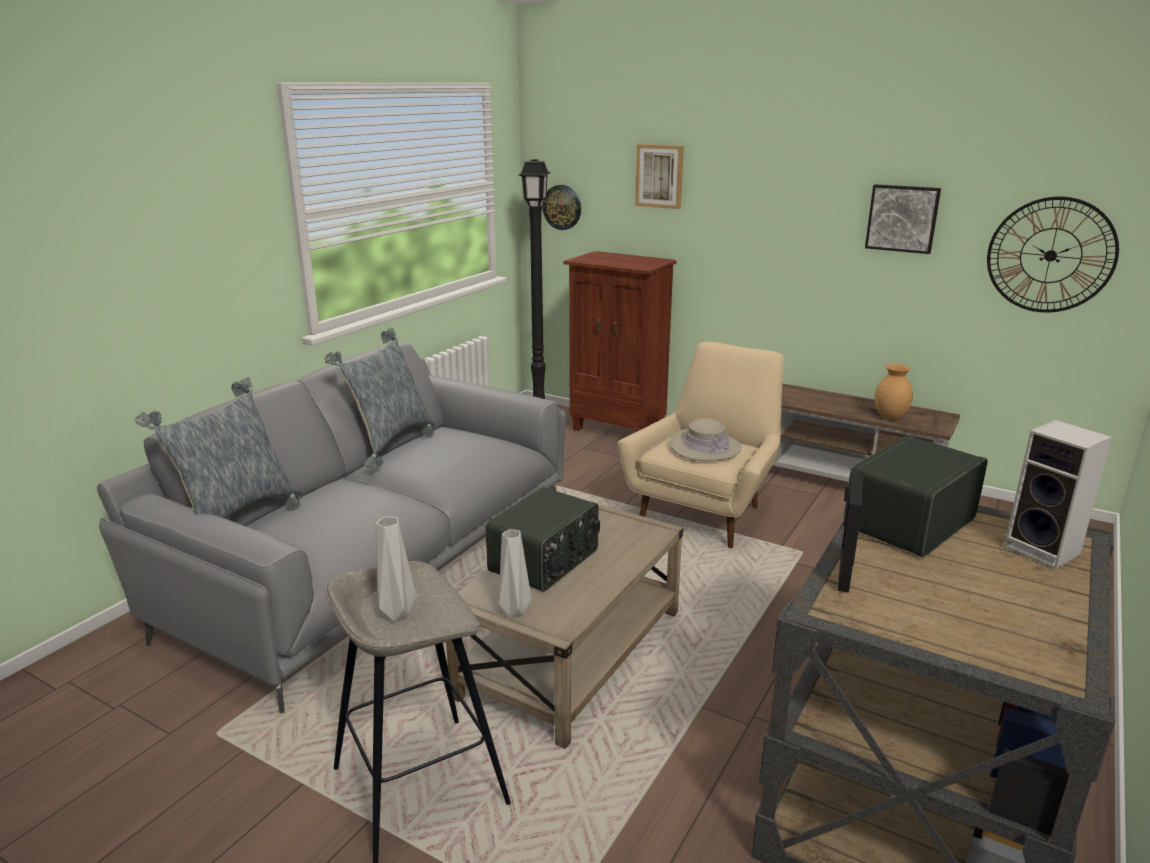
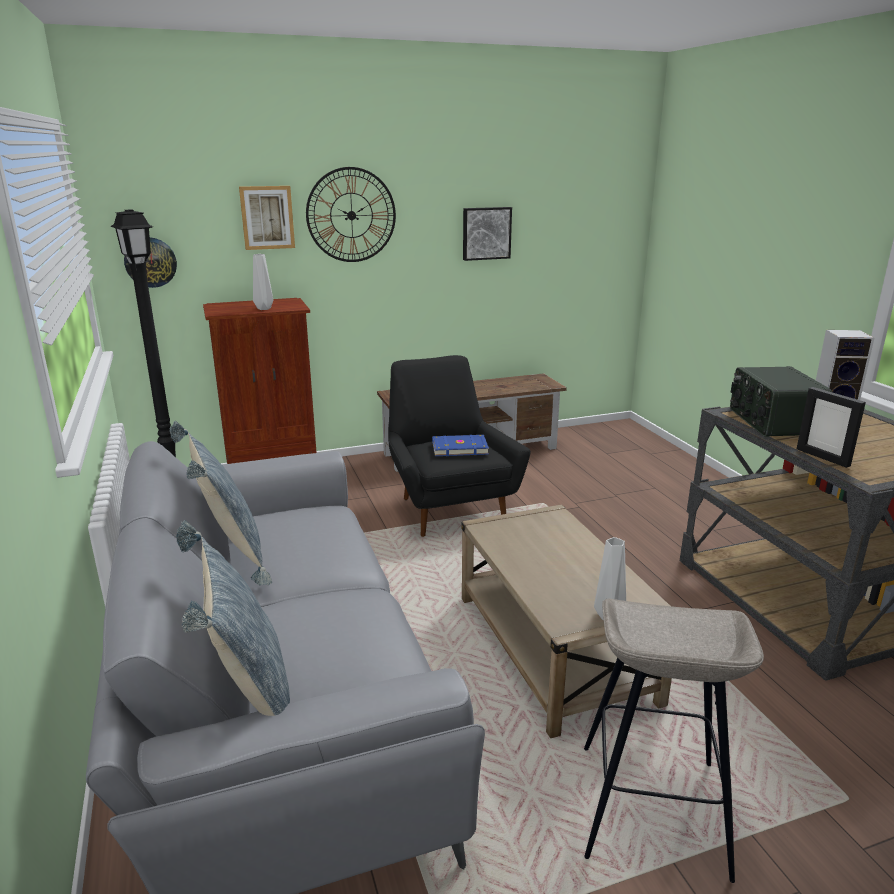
camera: 50 degrees left, 0 degrees up
(398, 613) = (676, 642): grey vase -> grey vase (264, 308)
(545, 561) = (545, 573): radio -> none
(705, 447) = (459, 448): beige hat -> blue book
(705, 513) = (448, 507): beige armchair -> black armchair
(889, 417) = (518, 387): brown vase -> none
(1050, 255) = (580, 248): wall clock -> wall clock (351, 215)

